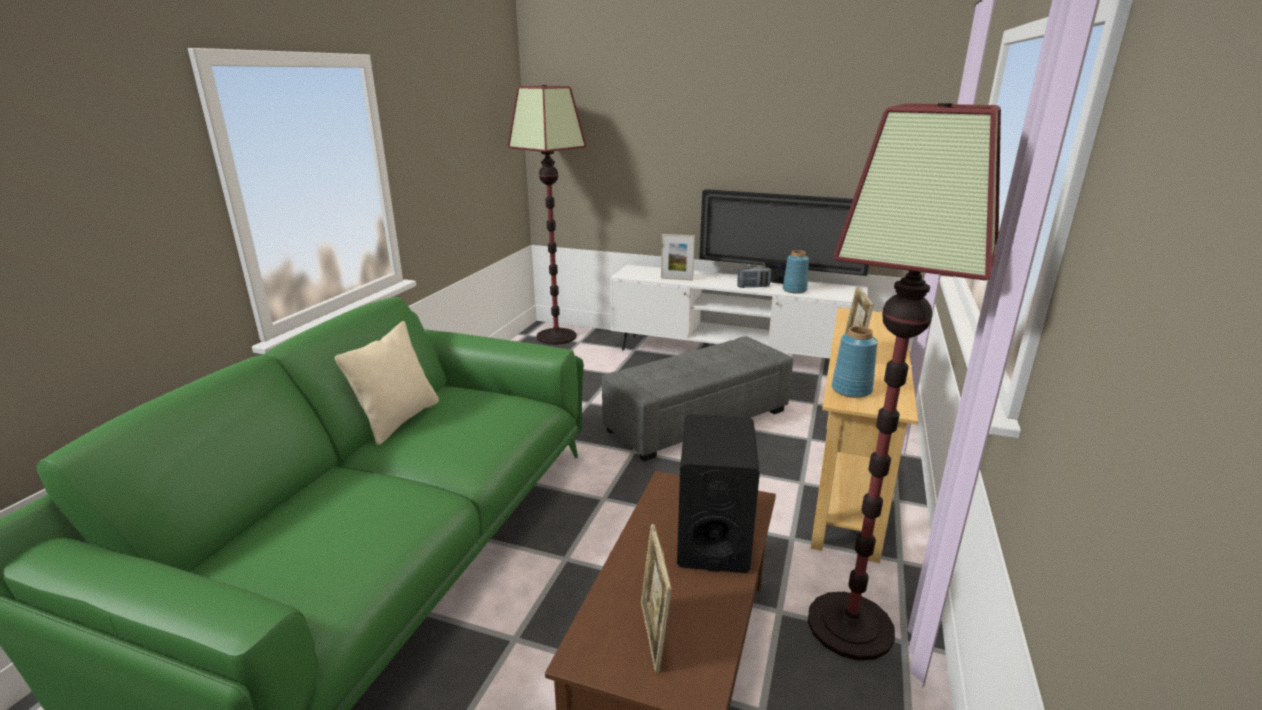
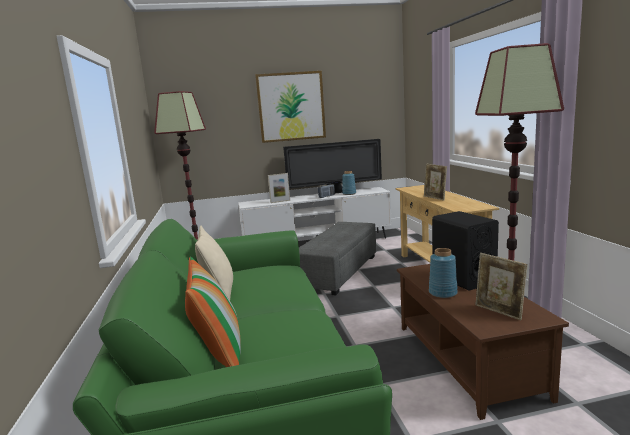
camera: 30 degrees left, 10 degrees down
(263, 518) = (218, 353): none -> pillow
(730, 122) = (291, 106): none -> picture
(852, 390) = (458, 206): blue vase -> blue vase (443, 293)

